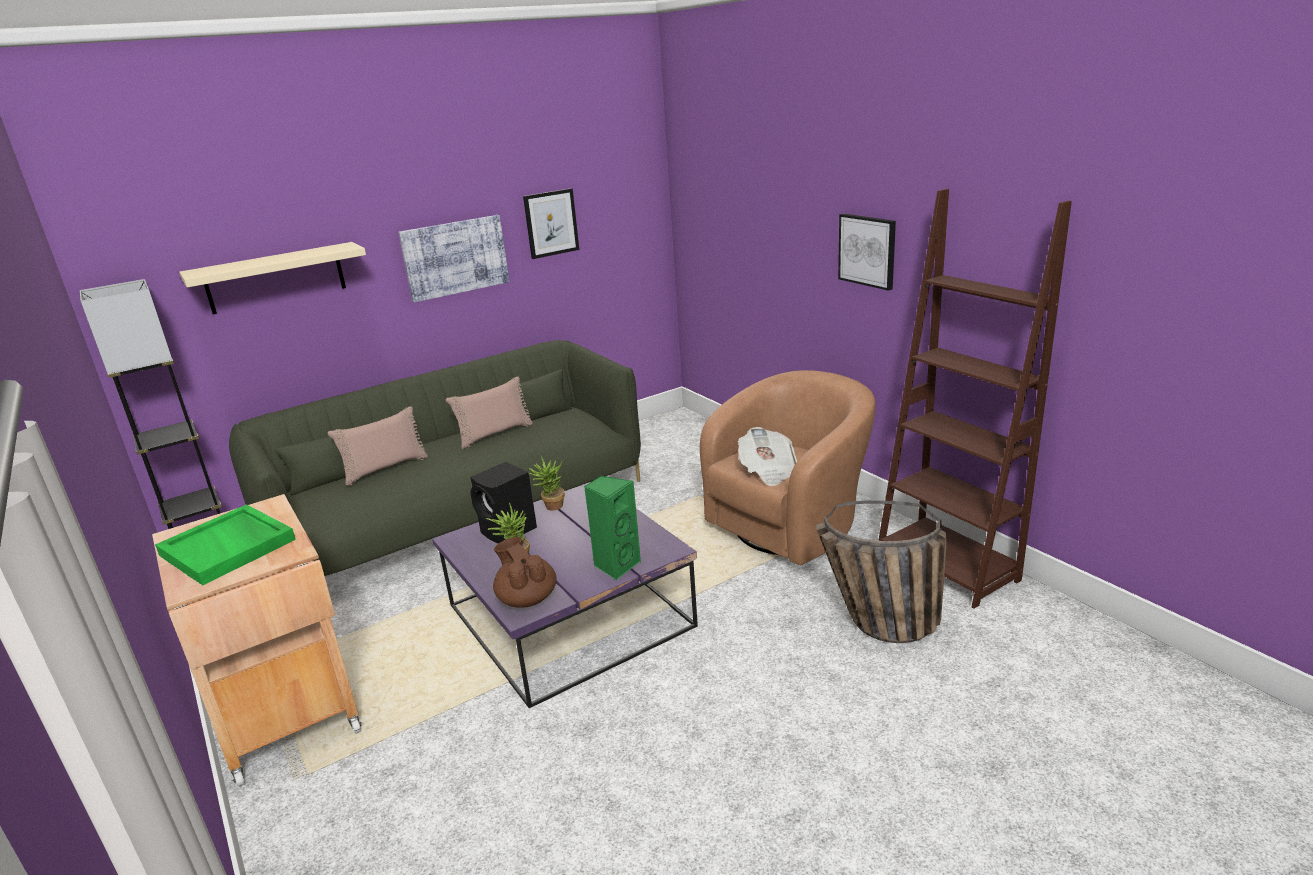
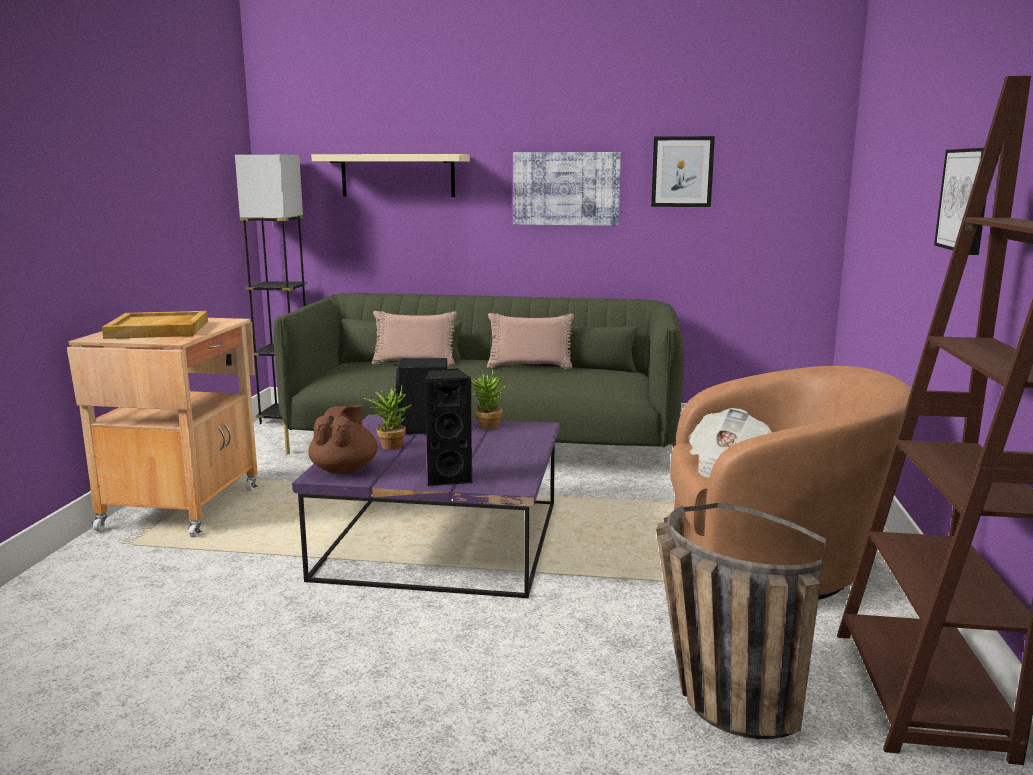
camera: 40 degrees right, 10 degrees down
(229, 547) = (159, 329): green tray -> beige tray
(616, 565) = (448, 478): green speaker -> black speaker

